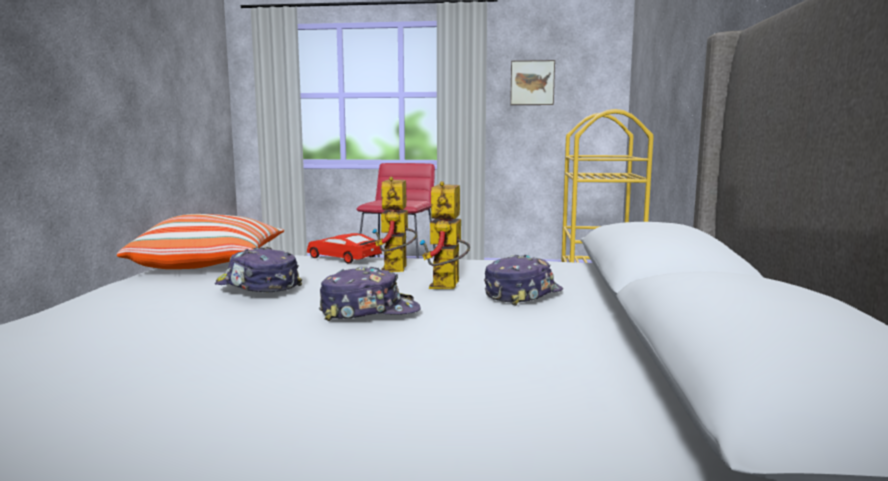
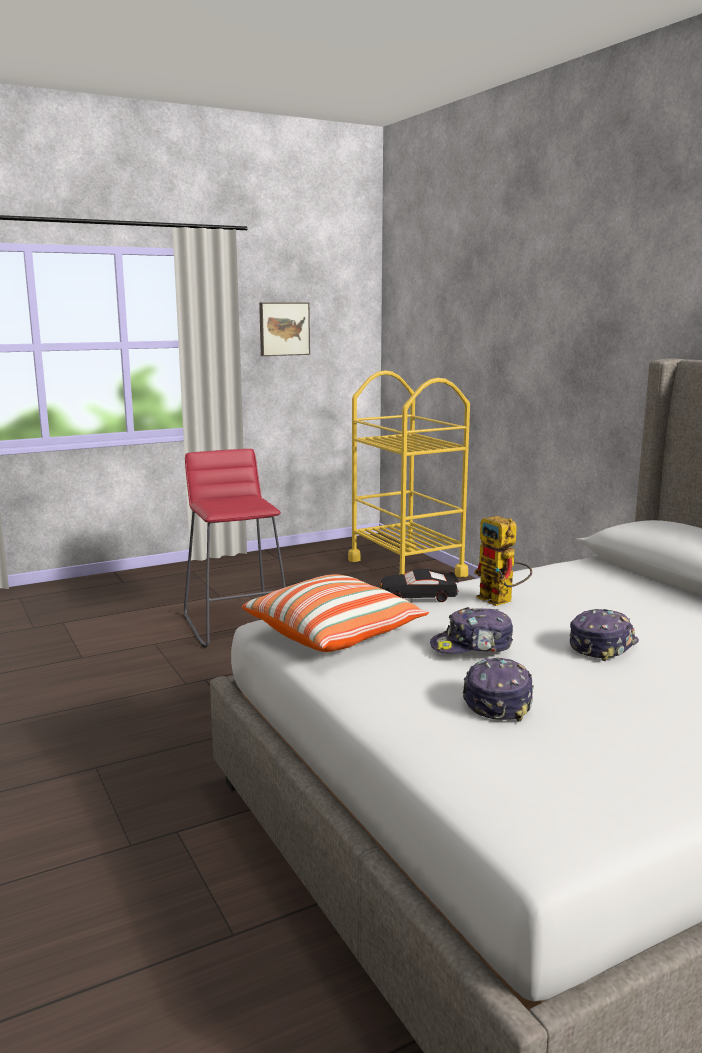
camera: 35 degrees left, 5 degrees up
(344, 258) = (418, 596): red toy car -> black toy car
(447, 287) = (582, 609): toy robot -> none
(522, 294) = (635, 603): cap -> cap (497, 701)

